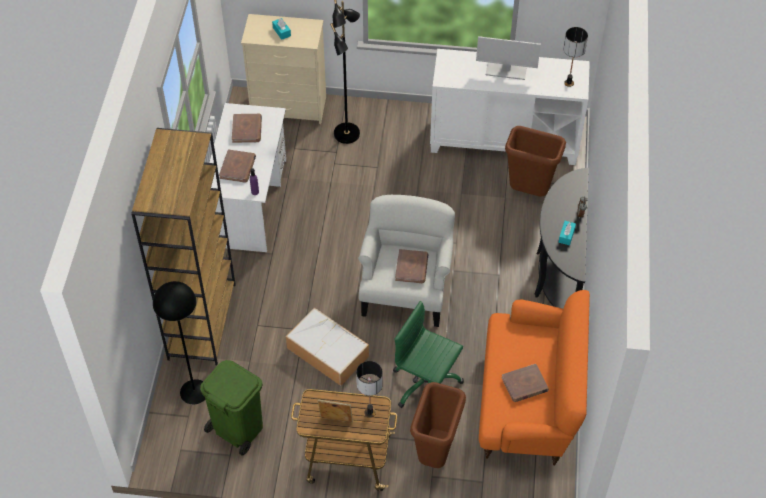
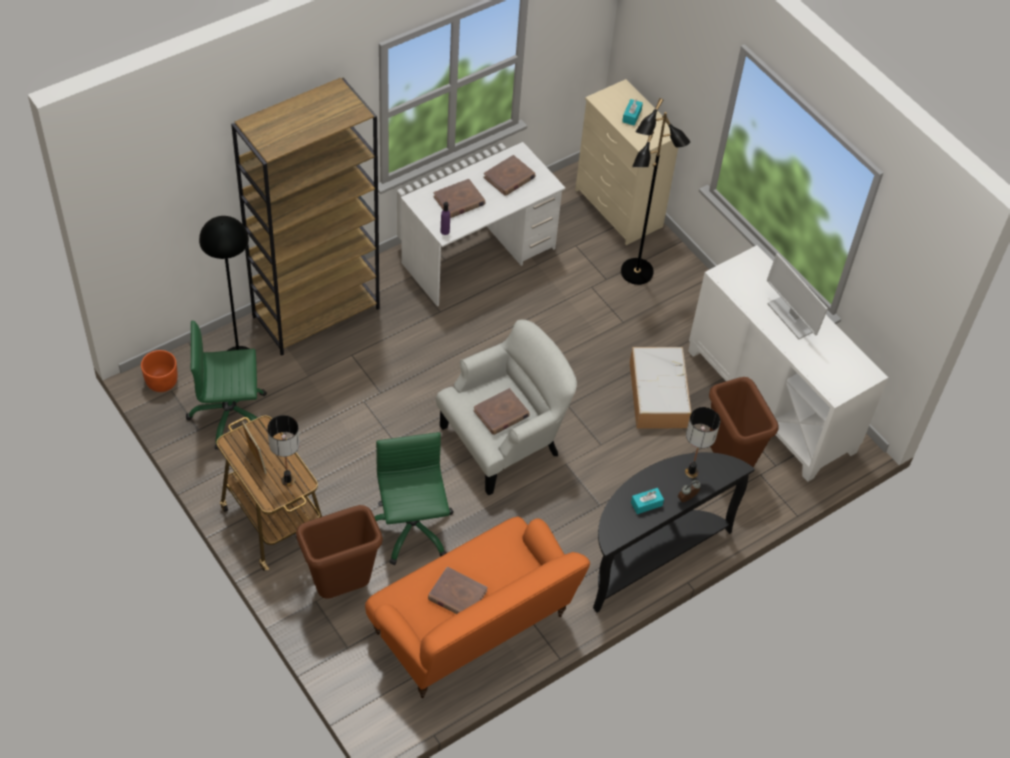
camera: 45 degrees right, 0 degrees up
(167, 450) = (161, 381): none -> orange planter
(237, 428) = (230, 416): green trash can -> green office chair
(326, 351) = (373, 426): storage box -> storage box (657, 393)
(569, 83) = (837, 378): table lamp -> table lamp (691, 472)

